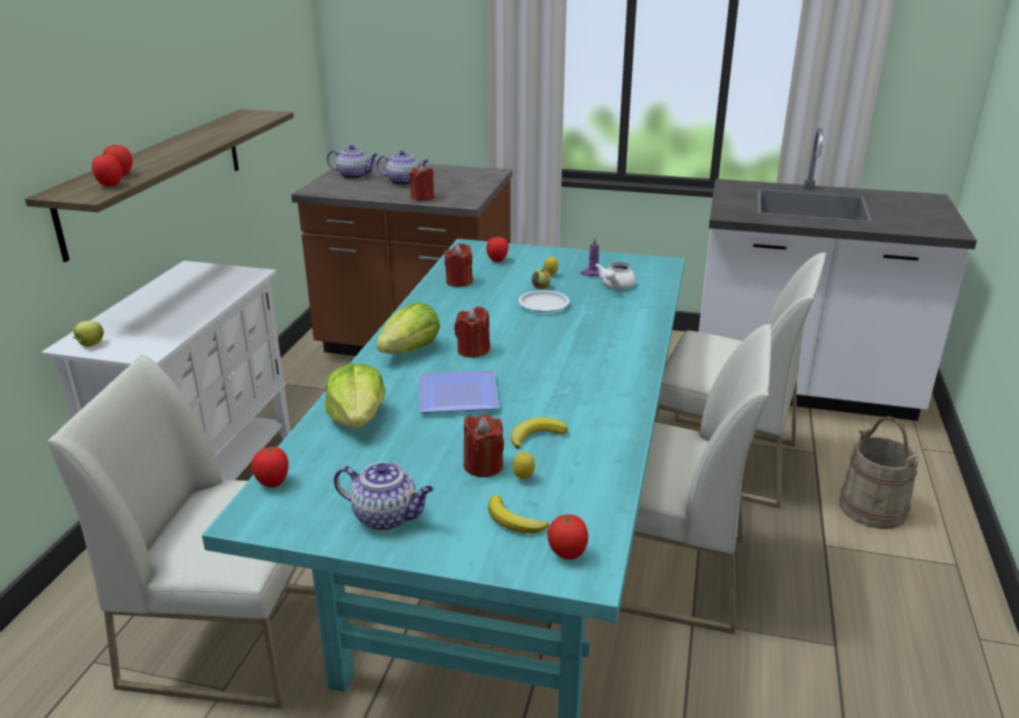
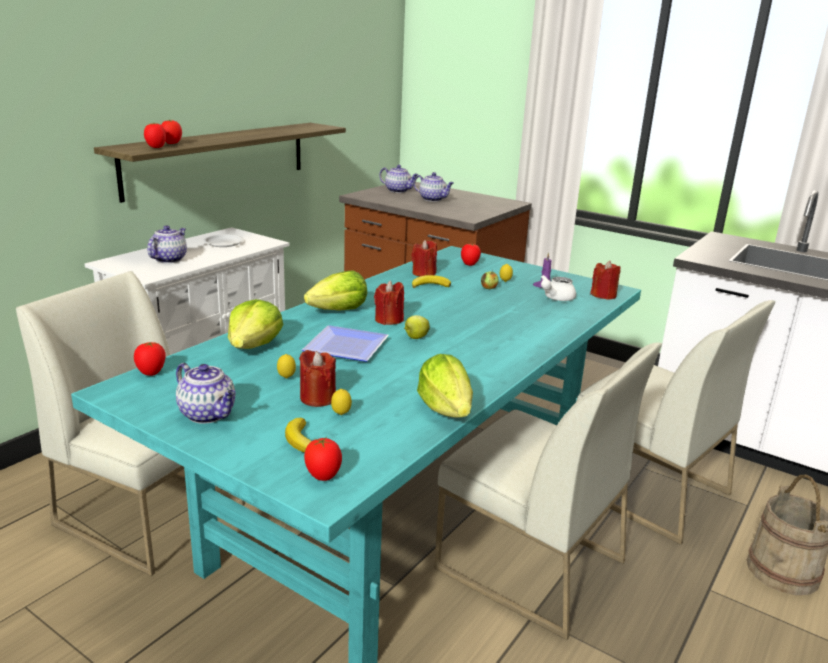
camera: 20 degrees right, 5 degrees down
(90, 345) = (118, 265): apple -> apple (415, 337)
(149, 323) = (169, 259): none -> teapot
(423, 198) = (437, 210): red candle -> red candle (603, 295)
(429, 450) = (286, 378): none -> lemon
(536, 436) = (382, 387): banana -> banana (430, 285)
(543, 304) = (479, 300): white plate -> white plate (223, 243)
(618, 445) = (446, 410): none -> lettuce

